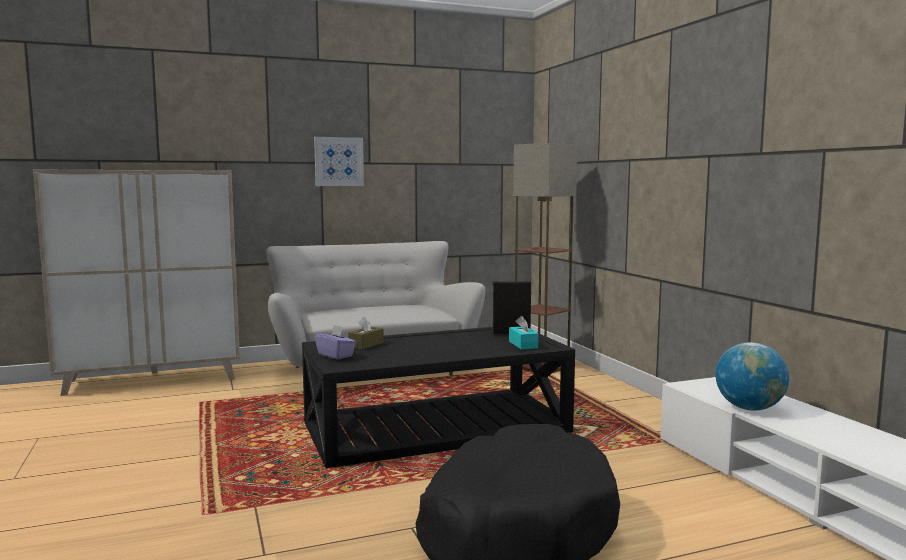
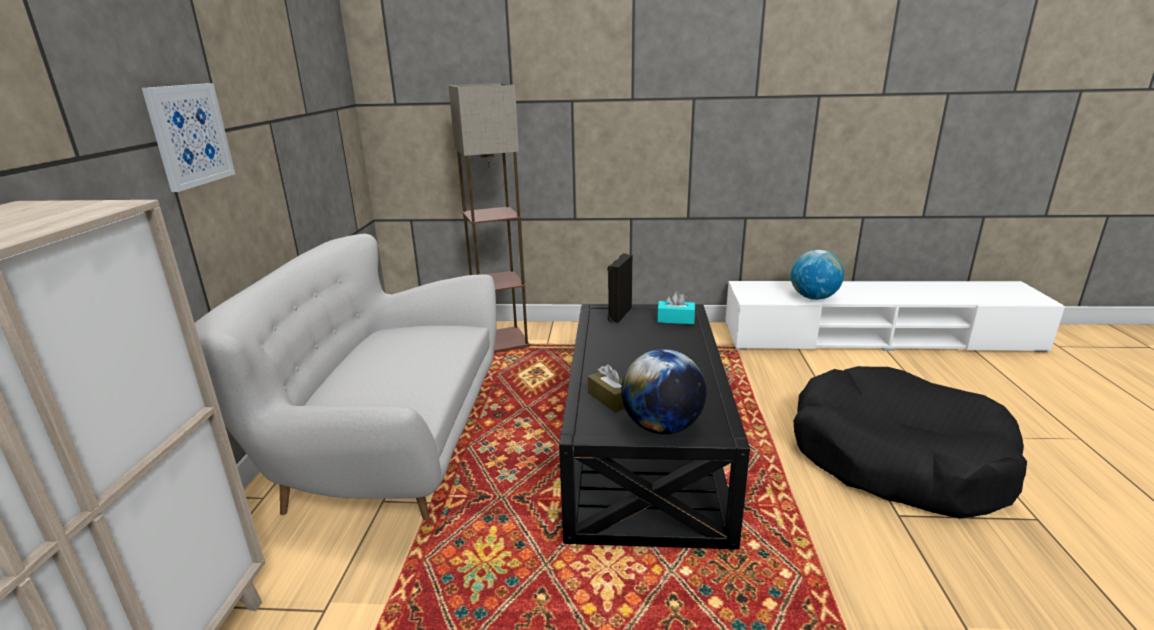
camera: 65 degrees left, 15 degrees up
(335, 355) = (662, 427): purple tissue box -> globe

